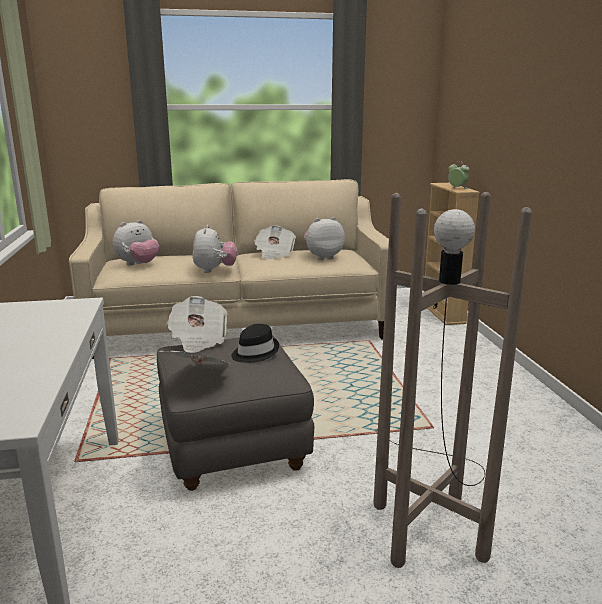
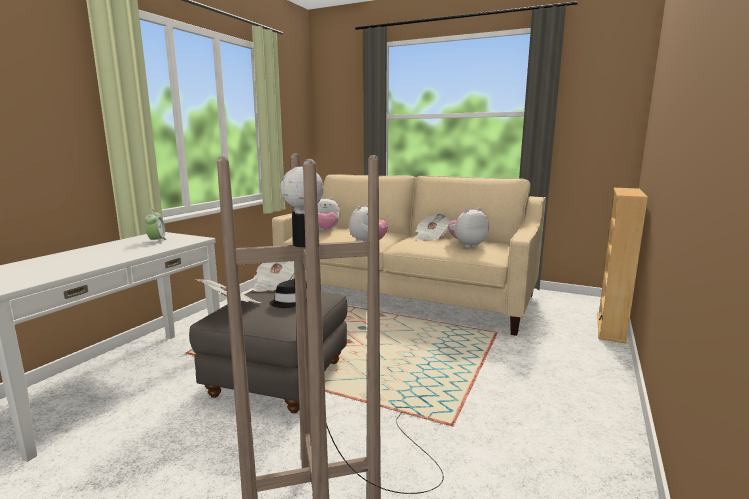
camera: 35 degrees right, 5 degrees down
(322, 257) = (467, 245): plush toy -> plush toy turned 45 degrees counterclockwise
(457, 188) = (628, 192): alarm clock -> alarm clock (157, 241)

